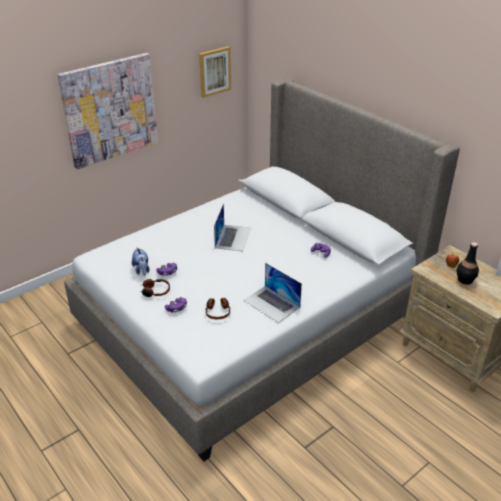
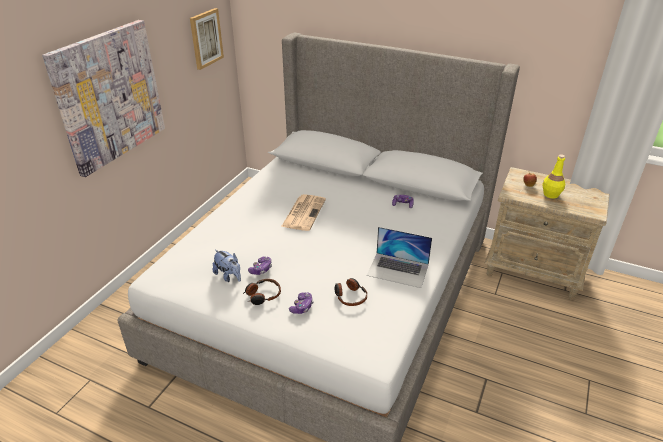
camera: 25 degrees left, 0 degrees up
(233, 237) = (304, 212): laptop -> newspaper
(465, 280) = (551, 194): black bottle -> yellow bottle

